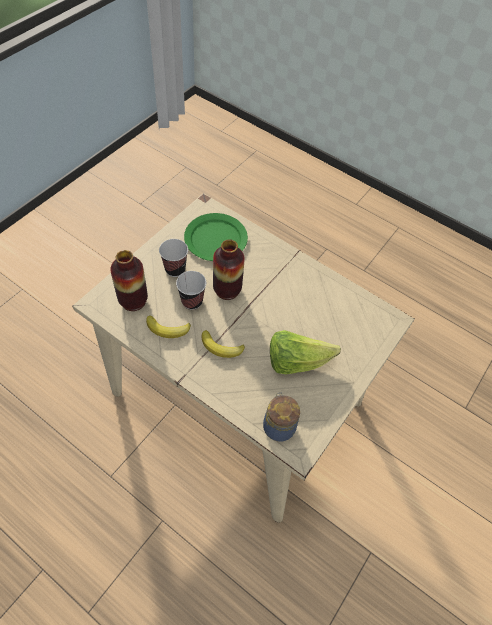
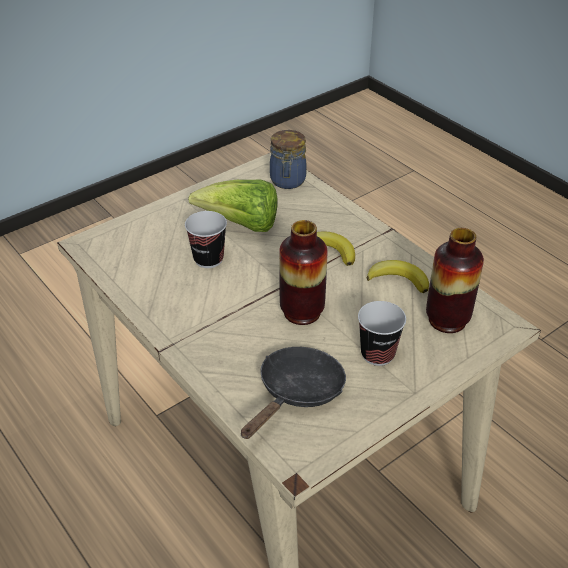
camera: 160 degrees left, 15 degrees down
(192, 301) = (358, 306): cup -> cup (208, 259)
(215, 239) = (297, 393): green plate -> black frying pan

